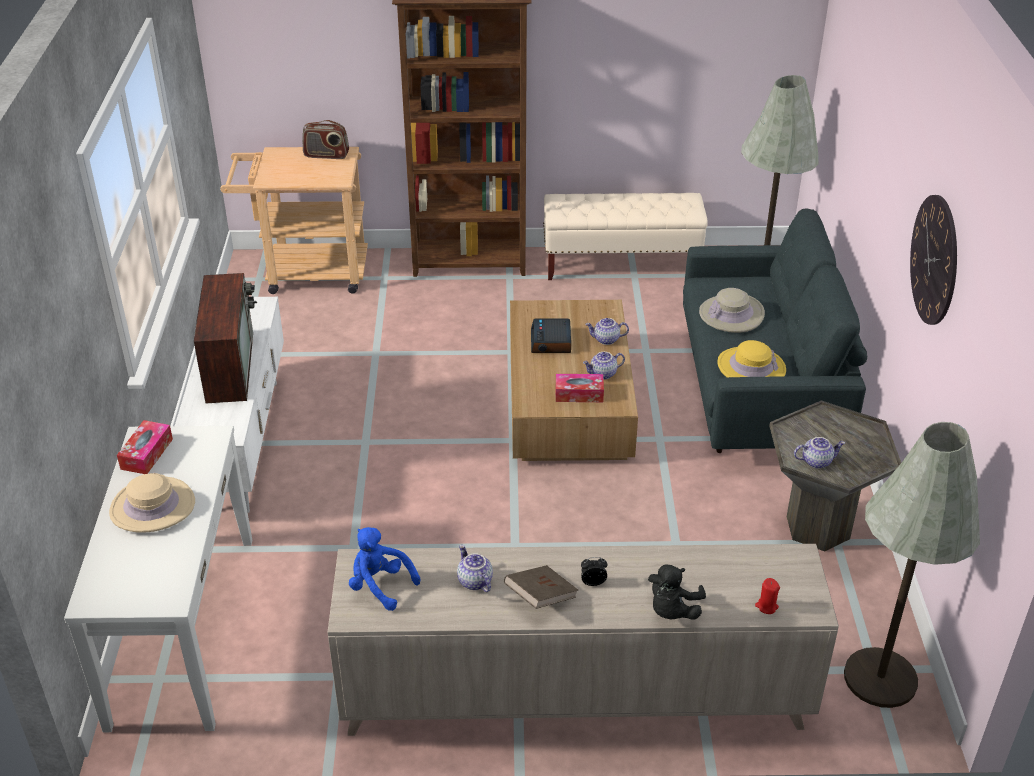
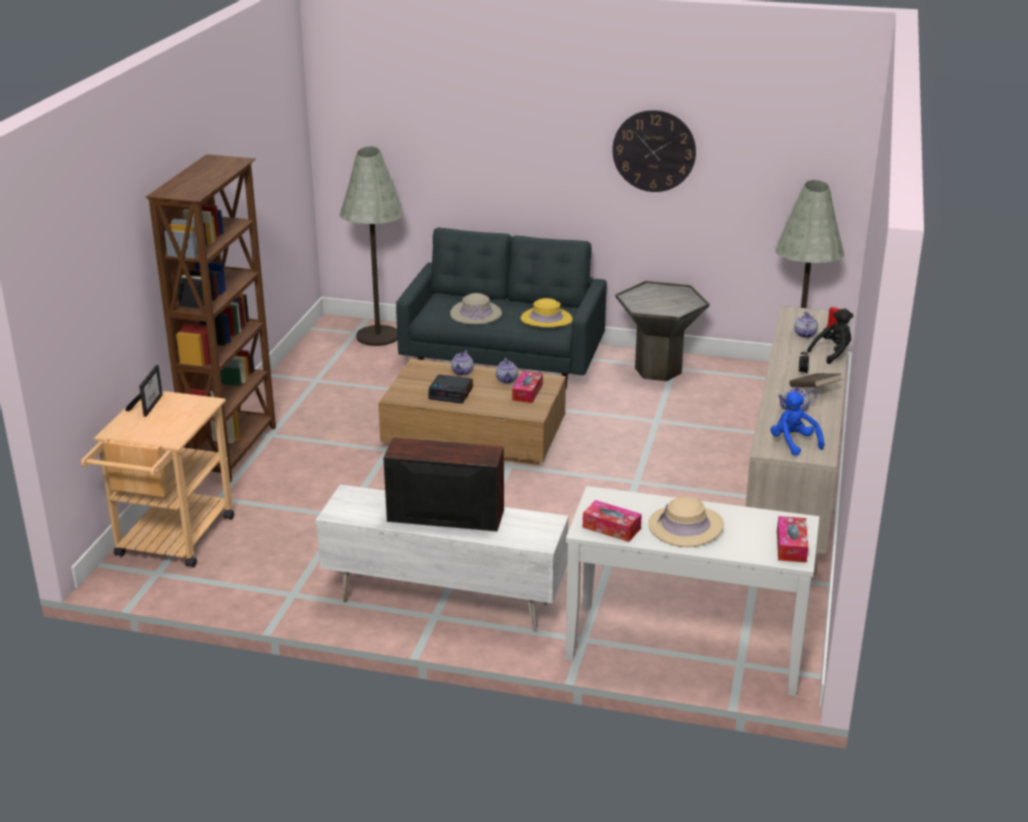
camera: 75 degrees left, 10 degrees down
(116, 595) = (791, 546): none -> tissue box
(326, 155) = (149, 405): radio -> picture frame
(380, 586) = (793, 443): blue plush toy -> blue plush toy turned 105 degrees clockwise
(621, 265) = (295, 382): beige bench -> none
(672, 611) = (832, 353): black plush toy -> black plush toy turned 75 degrees counterclockwise
(816, 461) = (675, 307): teapot -> teapot (804, 334)

